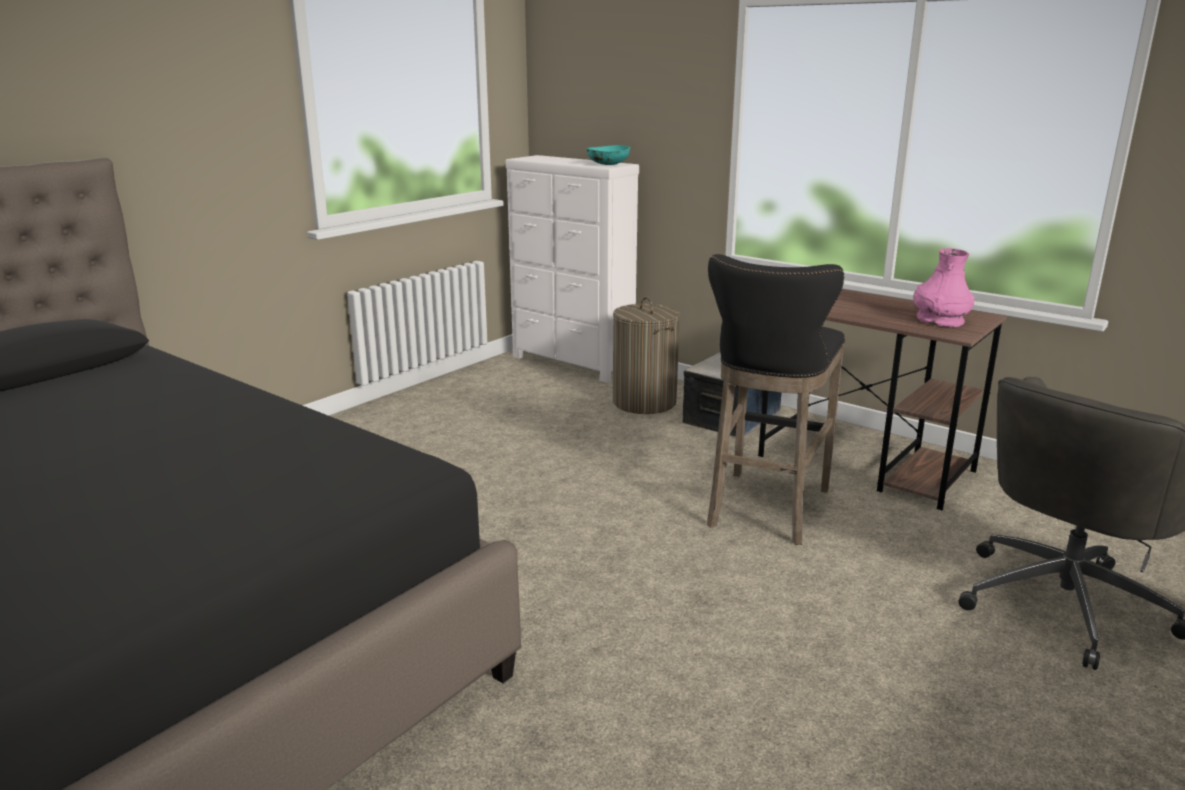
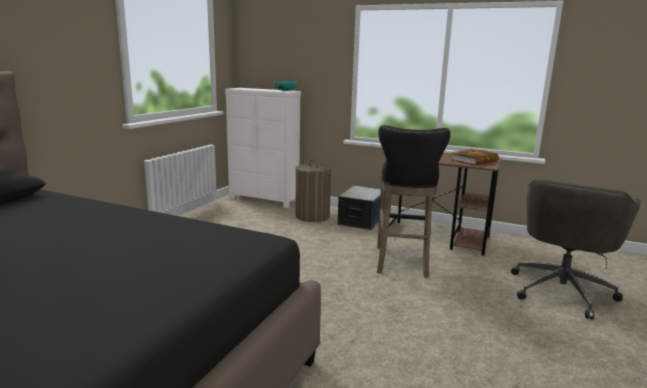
camera: 15 degrees left, 5 degrees down
(939, 320) = (474, 161): pink vase -> book

